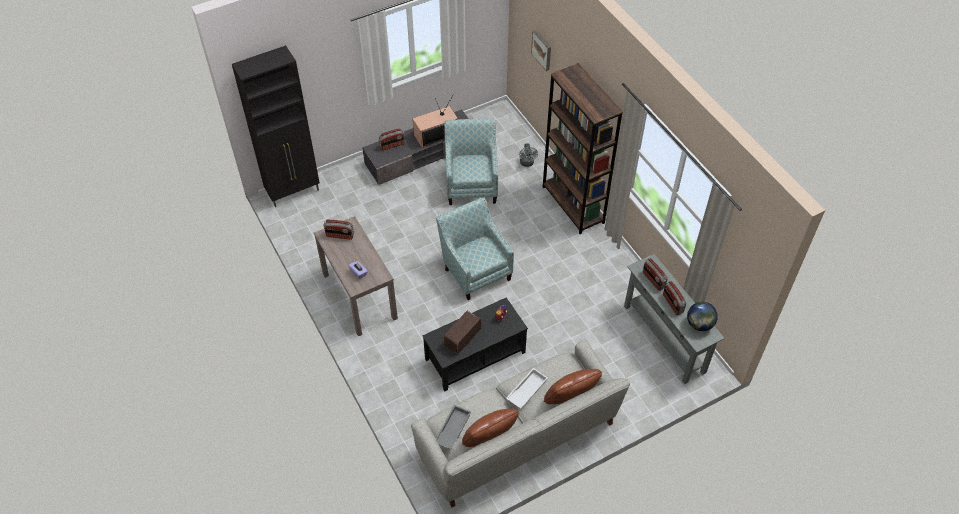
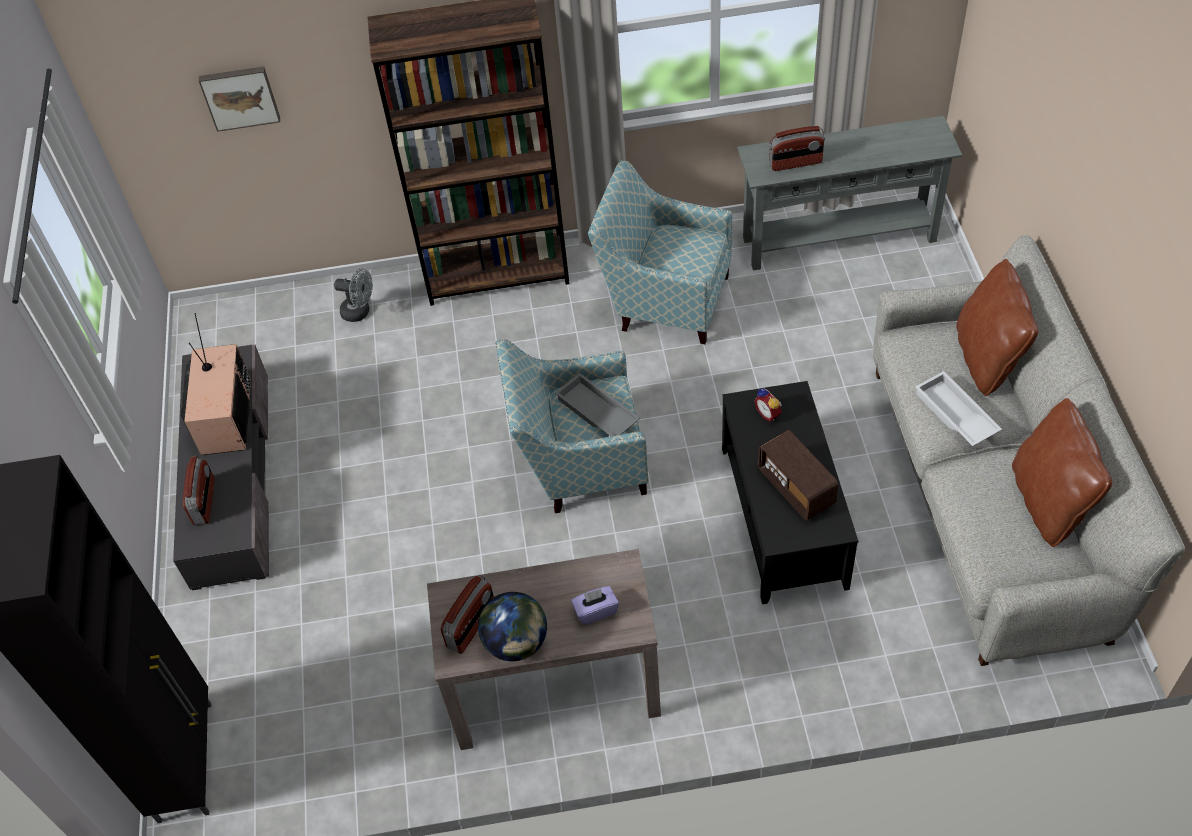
camera: 65 degrees left, 0 degrees up
(452, 429) = (1015, 554): grey tray -> grey tray (596, 412)
(471, 184) = (360, 412): armchair -> armchair (664, 299)
(672, 304) = (854, 154): radio -> none
(699, 324) = (908, 135): globe -> globe (516, 643)

